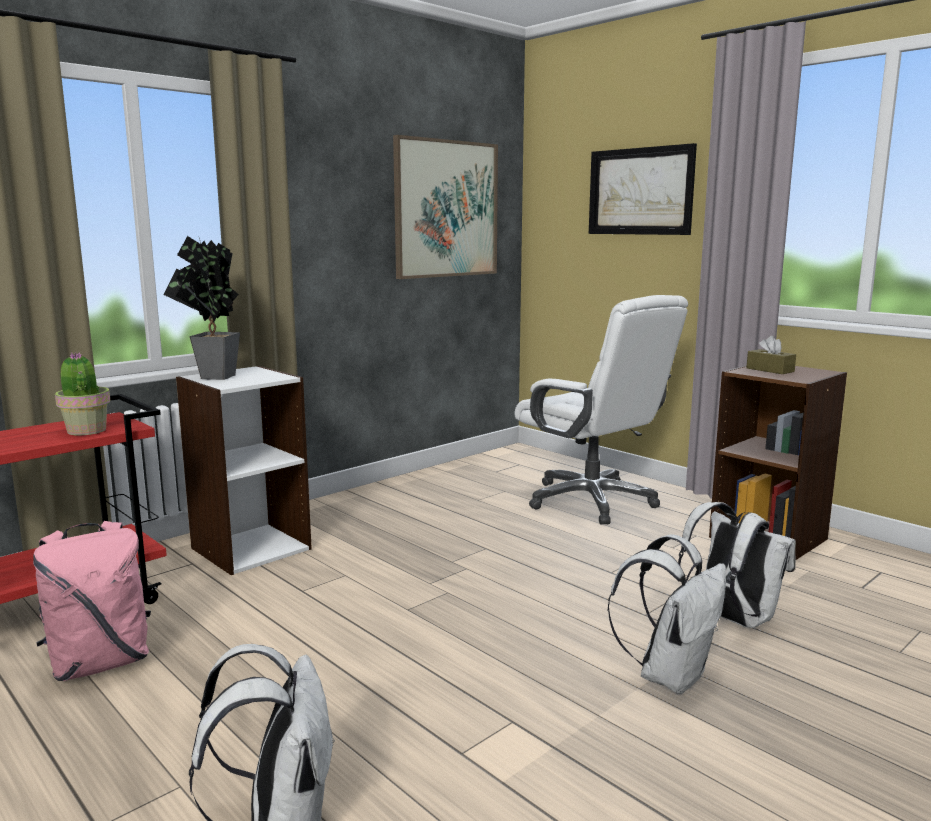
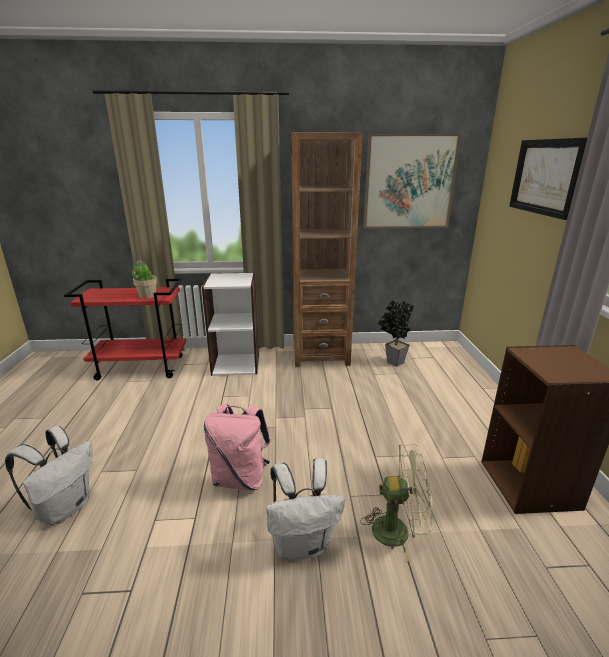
camera: 40 degrees right, 10 degrees up
(100, 663) = (121, 399): pink backpack -> pink backpack (240, 478)
(212, 377) = (219, 277): potted plant -> potted plant (392, 363)
(372, 501) = (320, 355): none -> brown bookcase
(592, 501) = (440, 400): white office chair -> none
(731, 618) = (398, 530): white backpack -> green fan
(770, 370) = (554, 357): brown tissue box -> none

